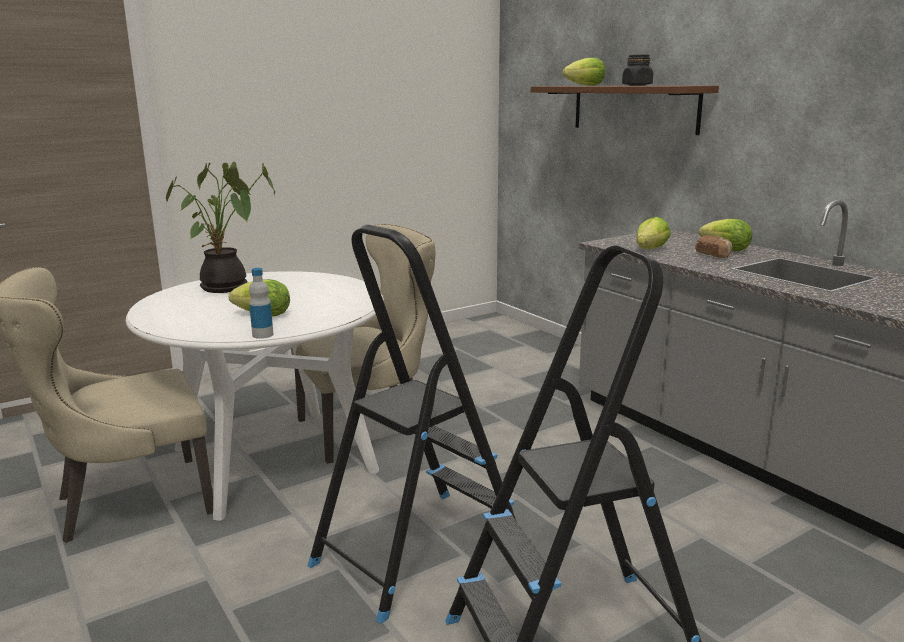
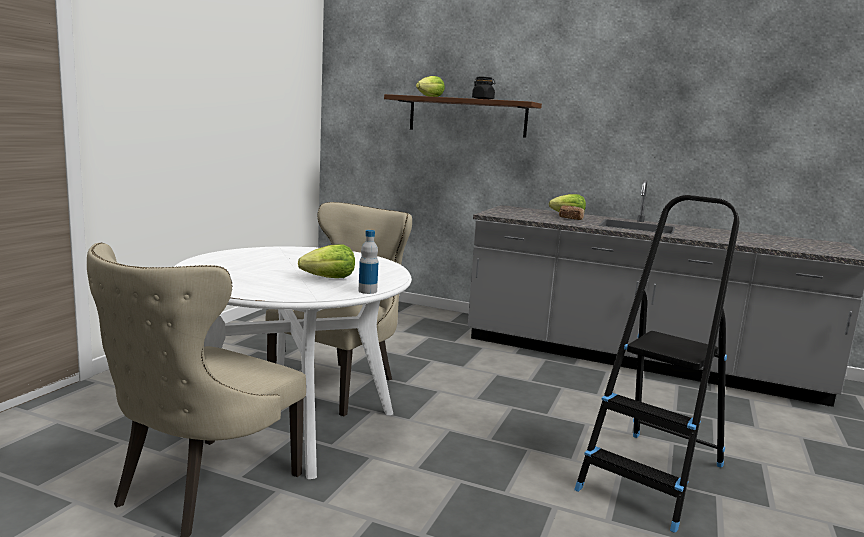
camera: 35 degrees left, 5 degrees down
(227, 288) = (238, 262): potted plant -> none
(419, 549) = (496, 454): black step ladder -> none
(650, 249) = (528, 217): lettuce -> none

